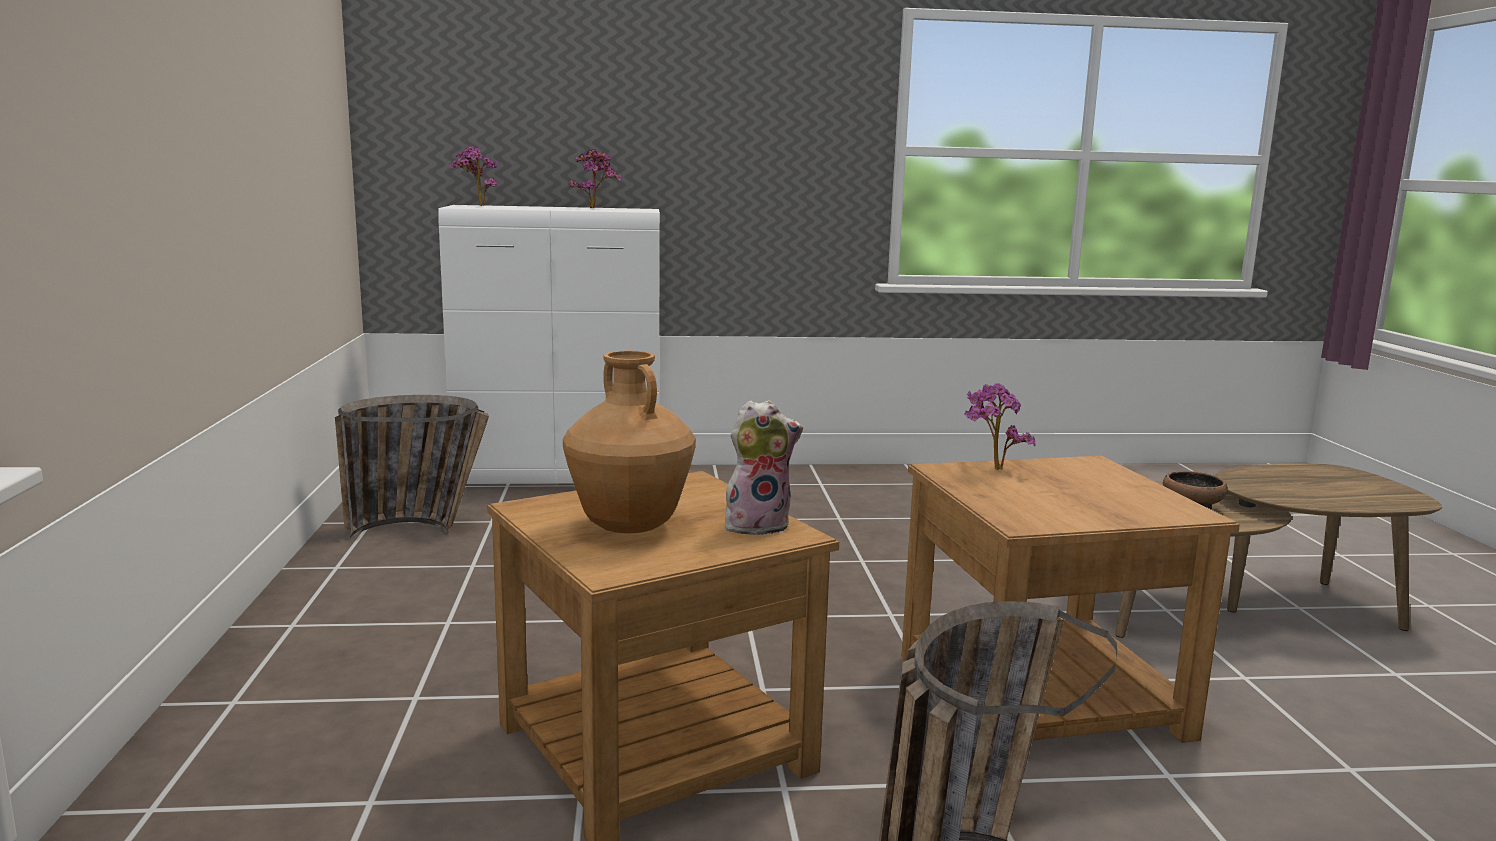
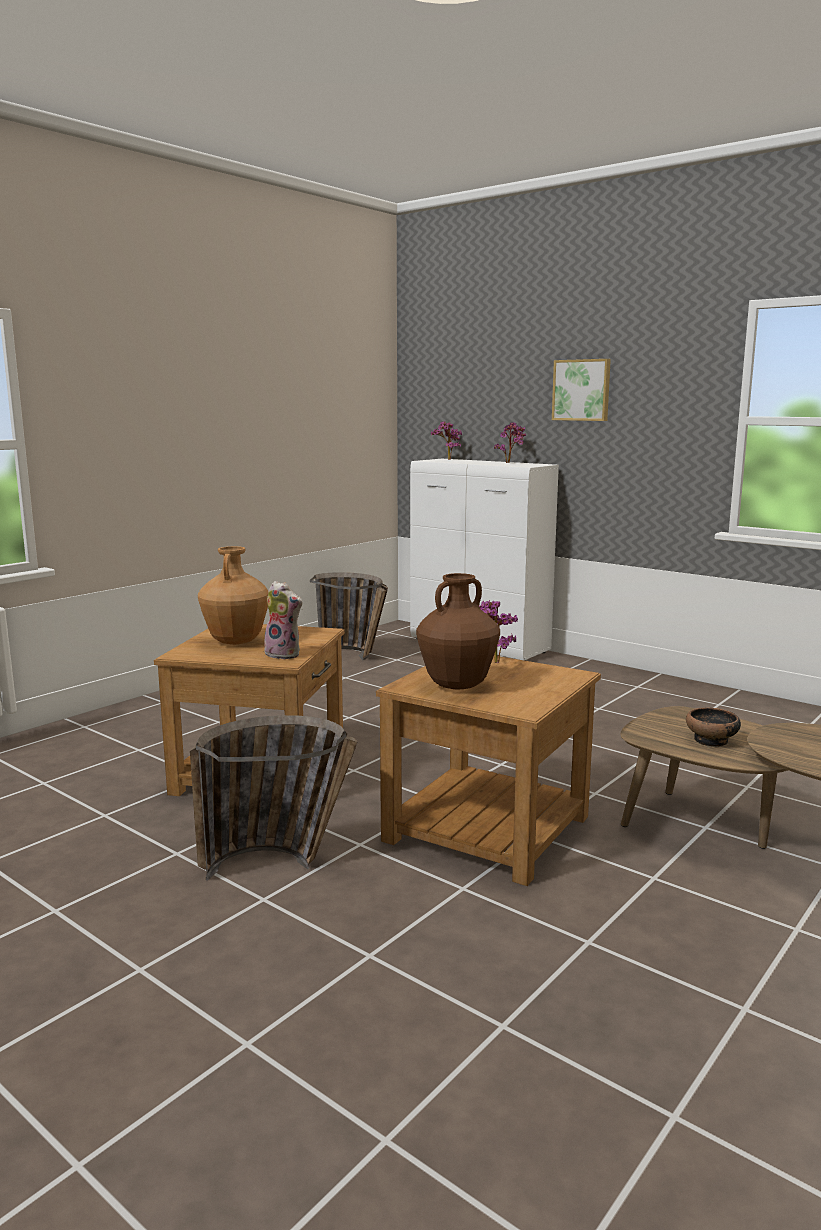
camera: 45 degrees right, 0 degrees up
(687, 107) = (582, 390): none -> picture
(1059, 506) = (457, 686): none -> brown vase

